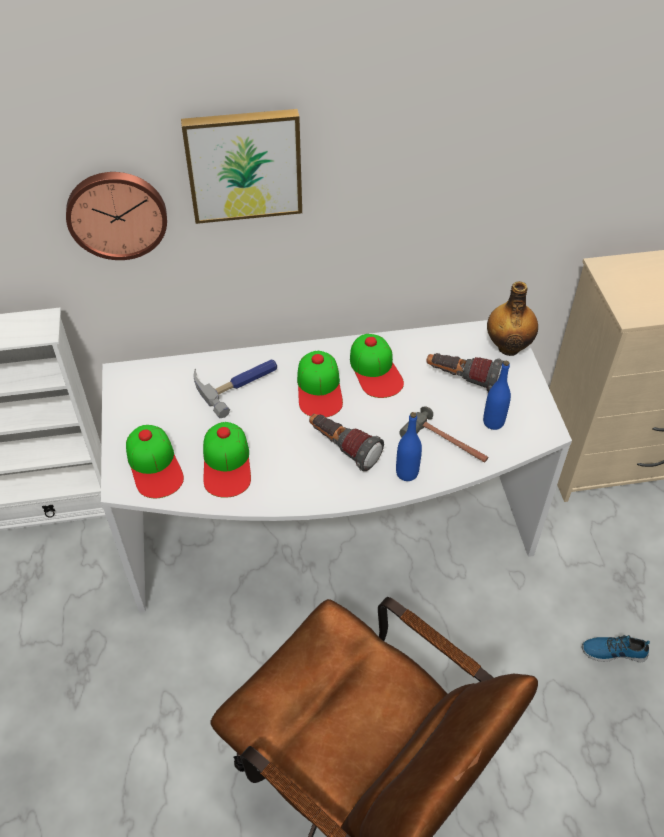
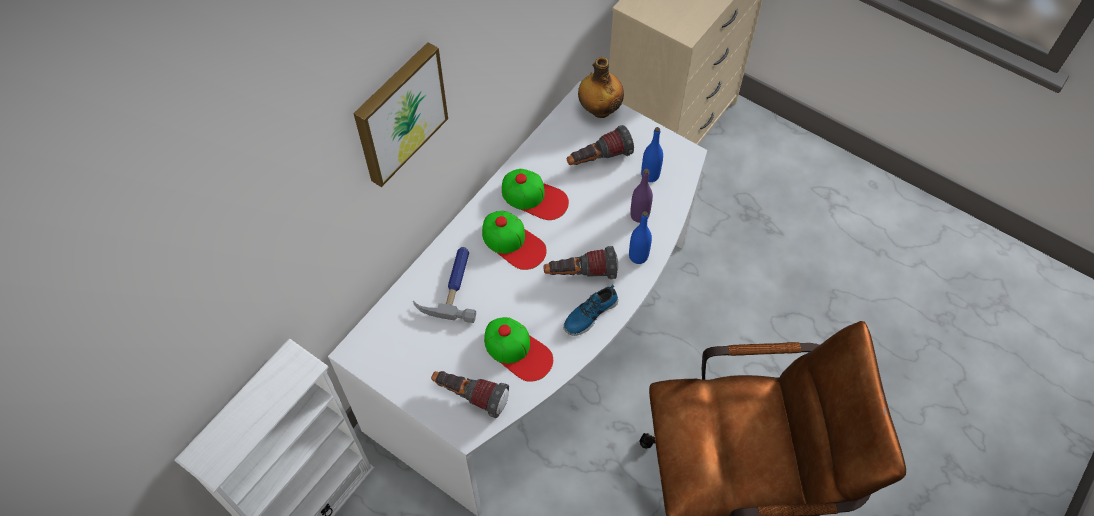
camera: 45 degrees left, 10 degrees up
(117, 213) = (318, 226): wall clock -> none
(154, 465) = (470, 396): cap -> flashlight
(446, 444) = (639, 215): hammer -> purple bottle
(613, 651) = (785, 268): shoe -> shoe (589, 313)

